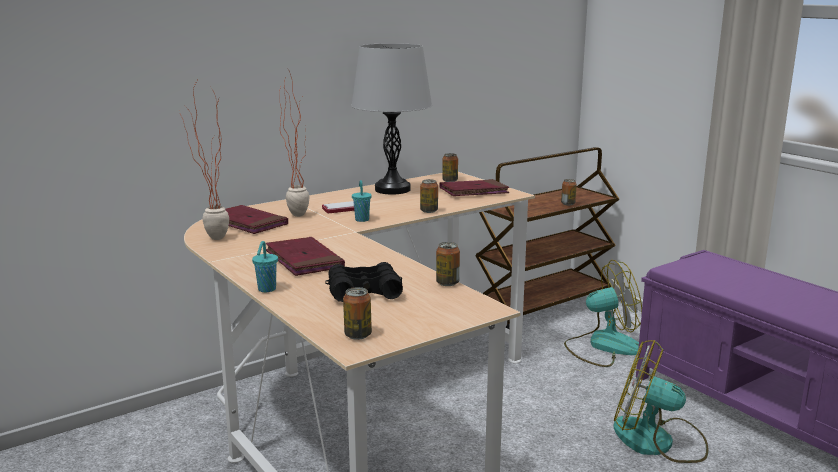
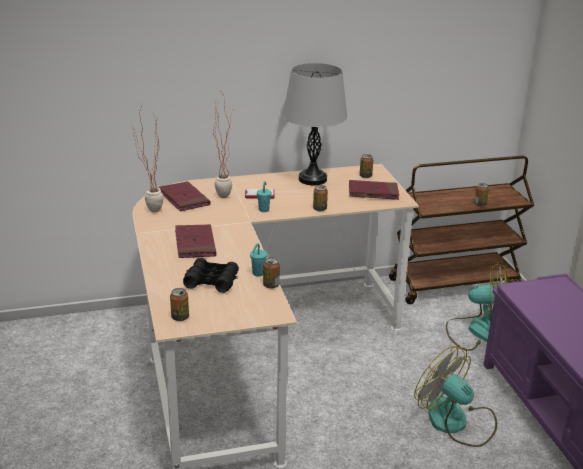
camera: 20 degrees right, 10 degrees up
(266, 290) = (153, 266): turquoise cup -> turquoise cup (258, 274)

